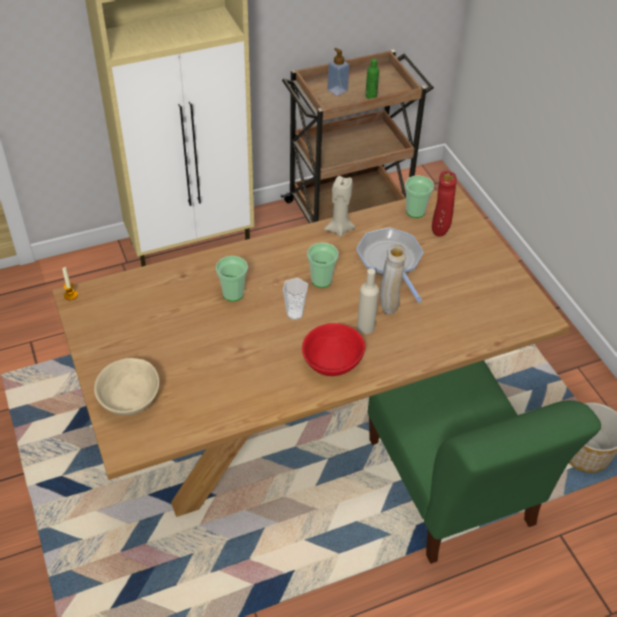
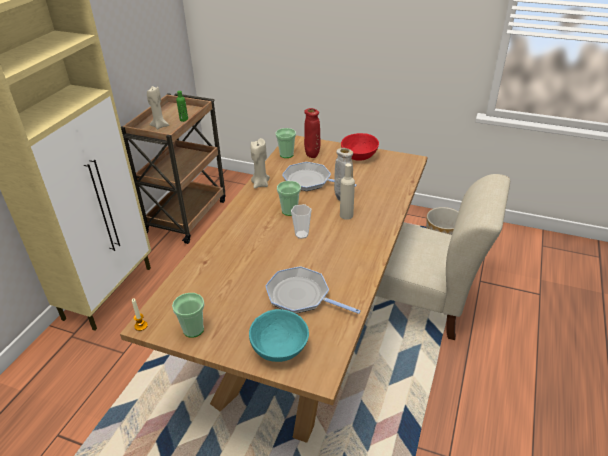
camera: 45 degrees left, 10 degrees down
(130, 399) = (278, 347): beige bowl -> turquoise bowl
(208, 372) = (301, 296): none -> frying pan
(233, 293) = (251, 249): cup -> cup (193, 329)
(333, 362) = (357, 241): red bowl -> red bowl (359, 156)
(337, 90) = (159, 126): soap dispenser -> beige candle
(452, 489) = (415, 300): green chair -> beige chair

